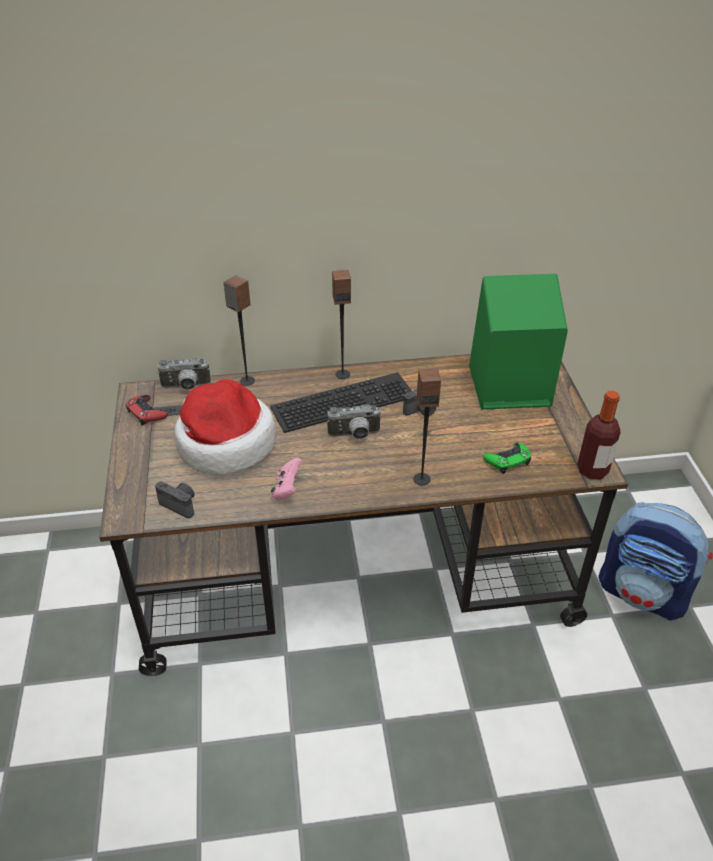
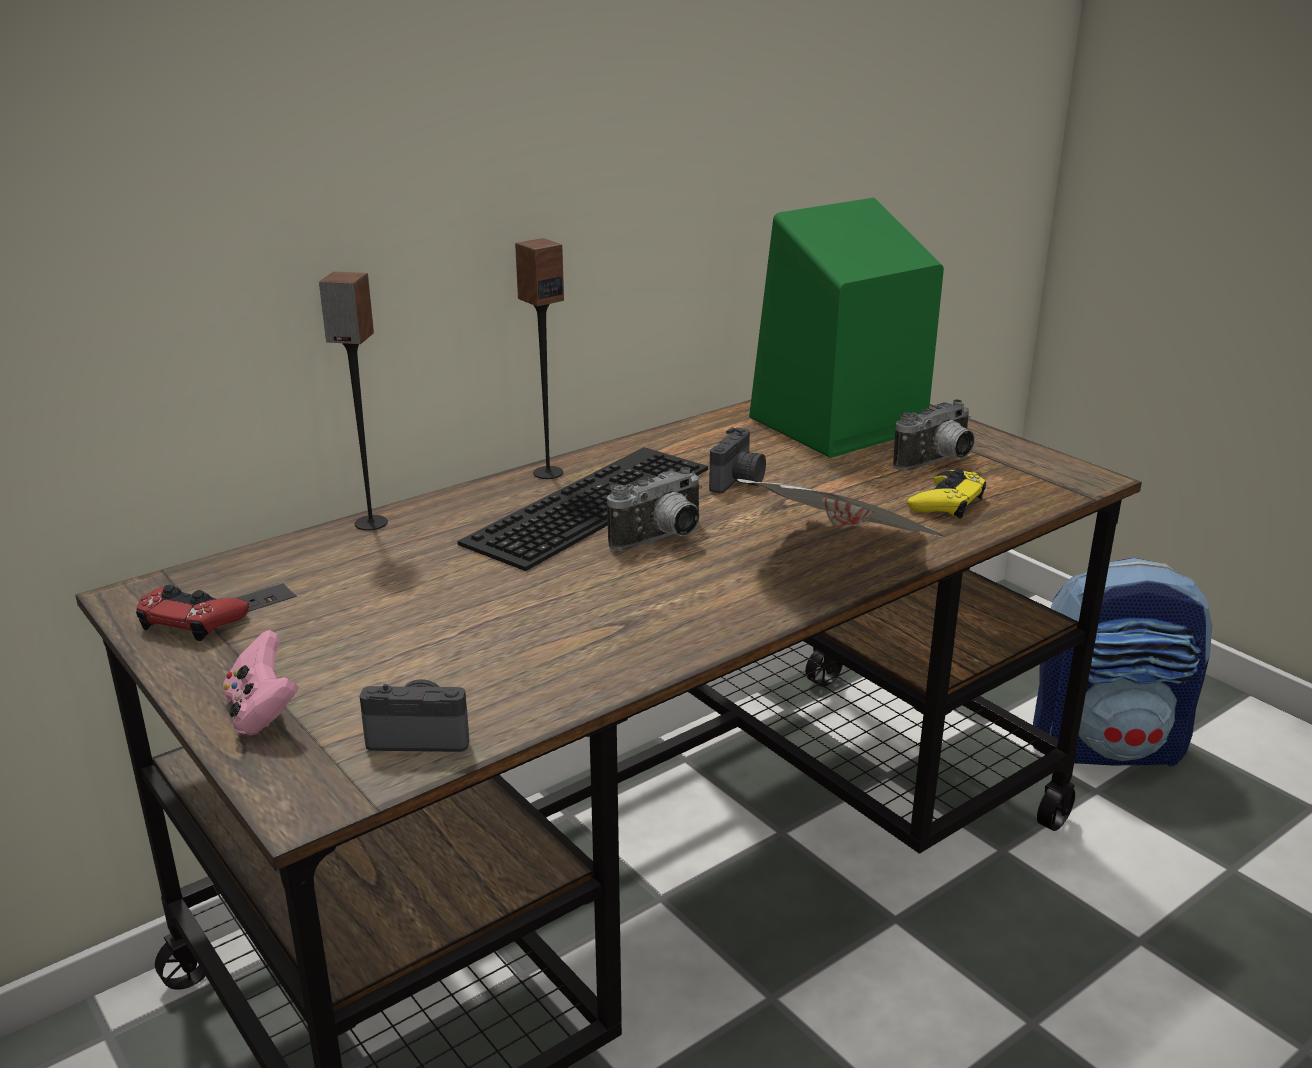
camera: 30 degrees left, 15 degrees down
(186, 387) = (246, 562): camera -> camera (938, 463)
(224, 443) = (419, 617): hat -> none
(287, 490) = (623, 645): pink game controller -> pink game controller (262, 712)
(421, 479) = (844, 560): speaker -> newspaper
(507, 460) = (947, 502): green game controller -> yellow game controller
(592, 470) = (1076, 480): bottle -> none

